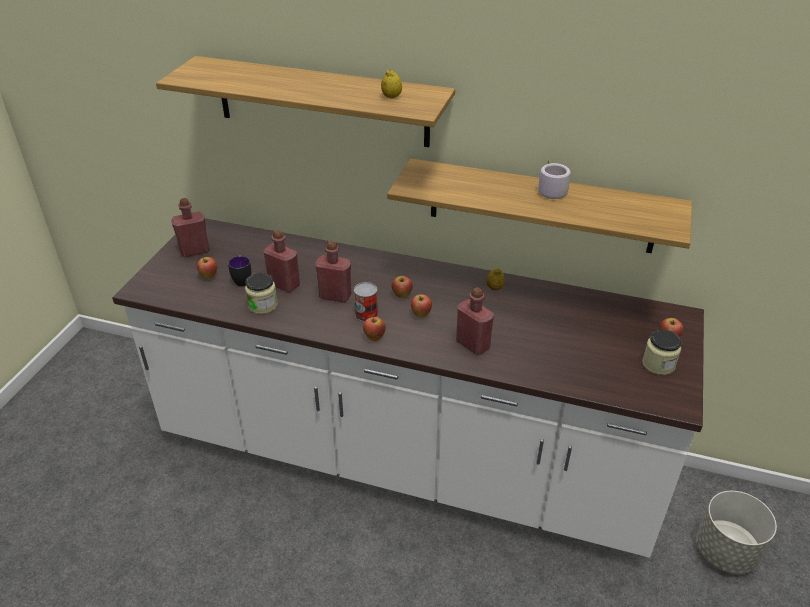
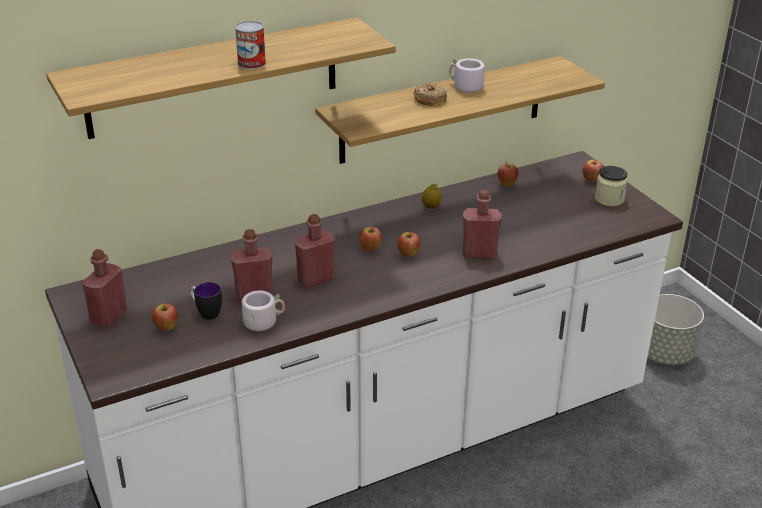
camera: 45 degrees left, 5 degrees down
(263, 305) = (263, 321): jar -> grey mug
(366, 314) = (365, 277): can -> can (251, 63)
(374, 338) = (400, 290): apple -> apple (506, 184)
(391, 97) = (324, 40): lemon -> none
(503, 188) = (429, 99): none -> donut

